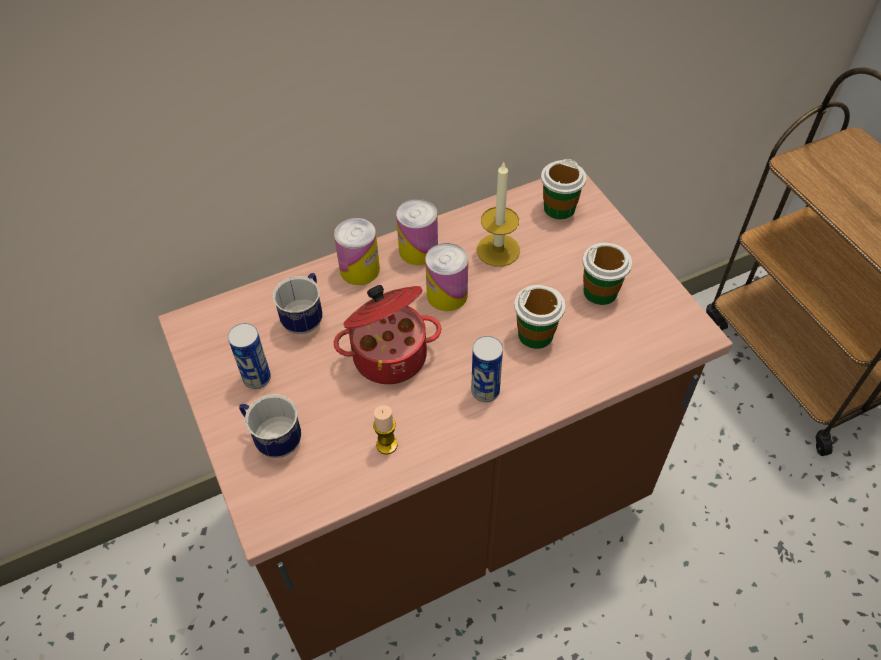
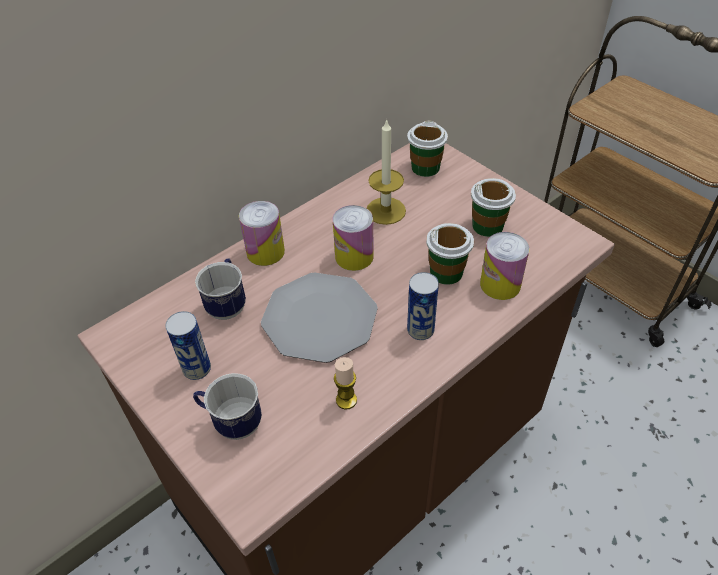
camera: 15 degrees left, 5 degrees down
(389, 354) = (319, 318): cooking pot -> plate
(418, 250) = (314, 225): can -> can (500, 284)

